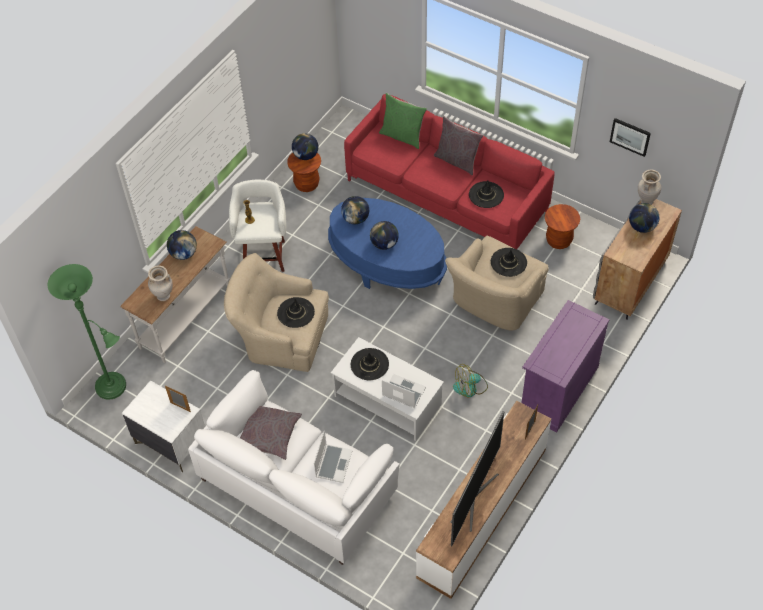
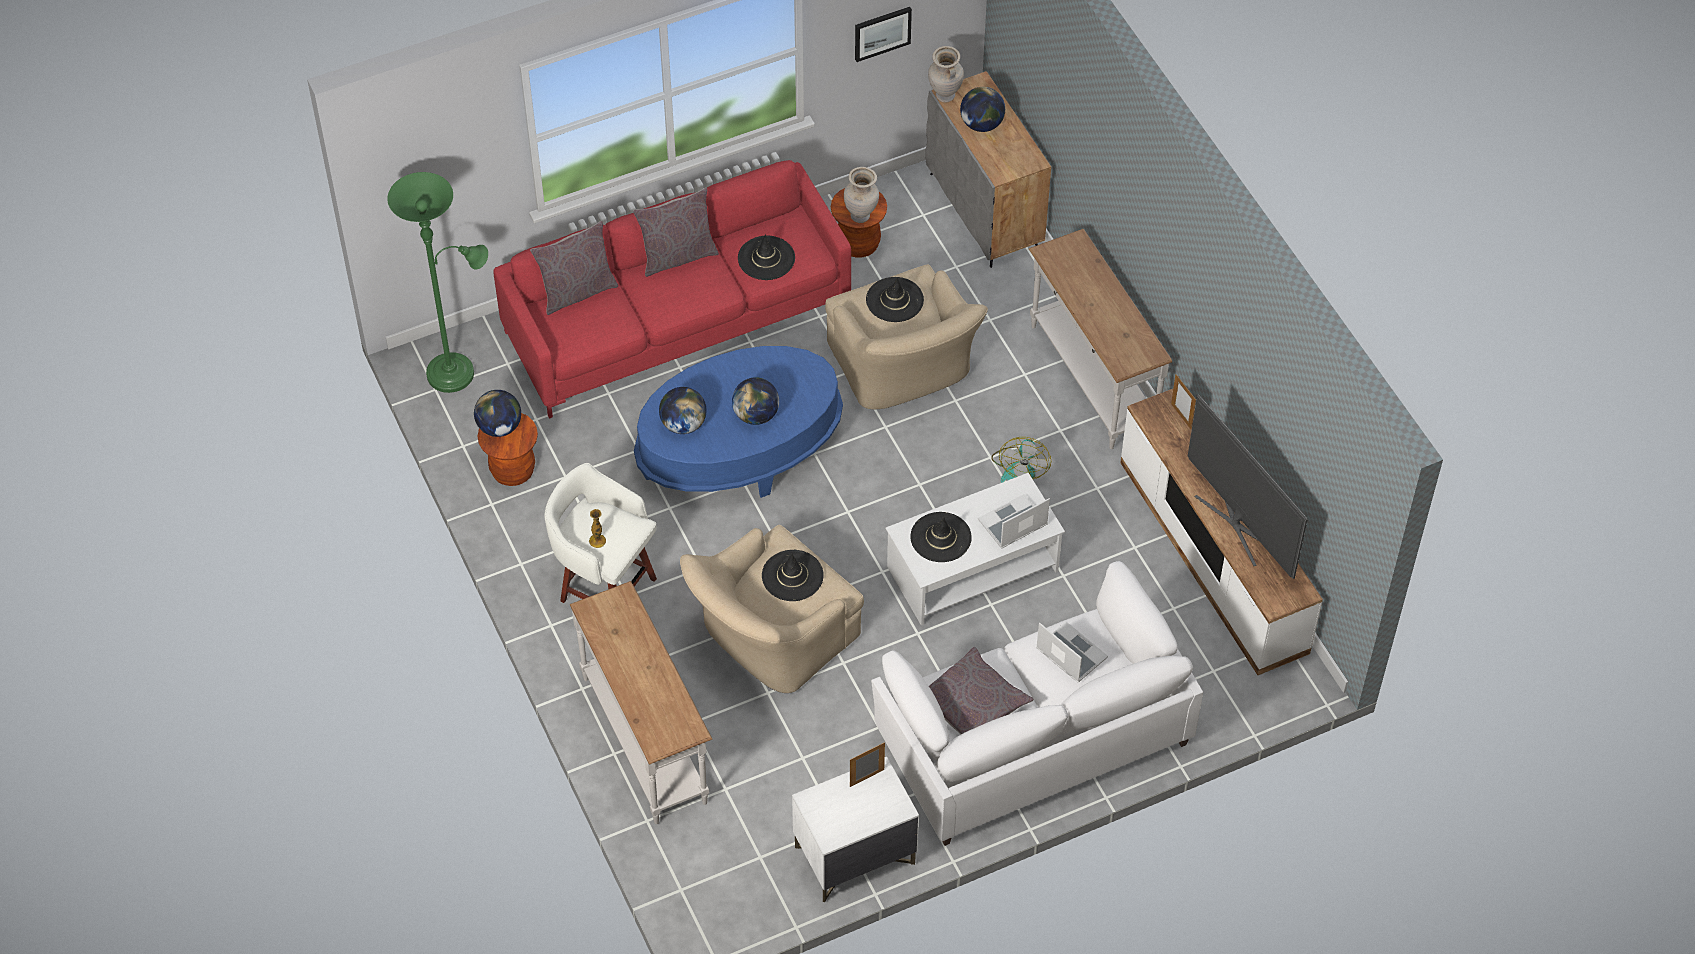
camera: 60 degrees left, 0 degrees up
(114, 388) = (704, 887): green floor lamp -> green floor lamp (456, 371)
(163, 297) = (675, 701): beige vase -> beige vase (861, 216)
(183, 254) = (613, 642): globe -> none
(402, 136) = (577, 291): green pillow -> grey pillow
(558, 389) = (1091, 379): purple cabinet -> white console table

